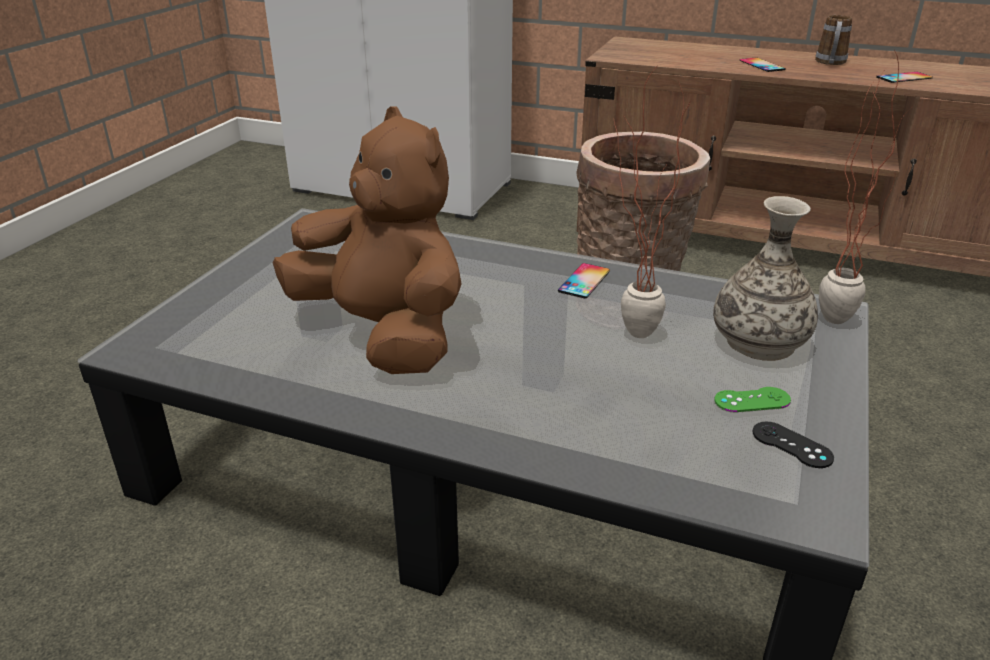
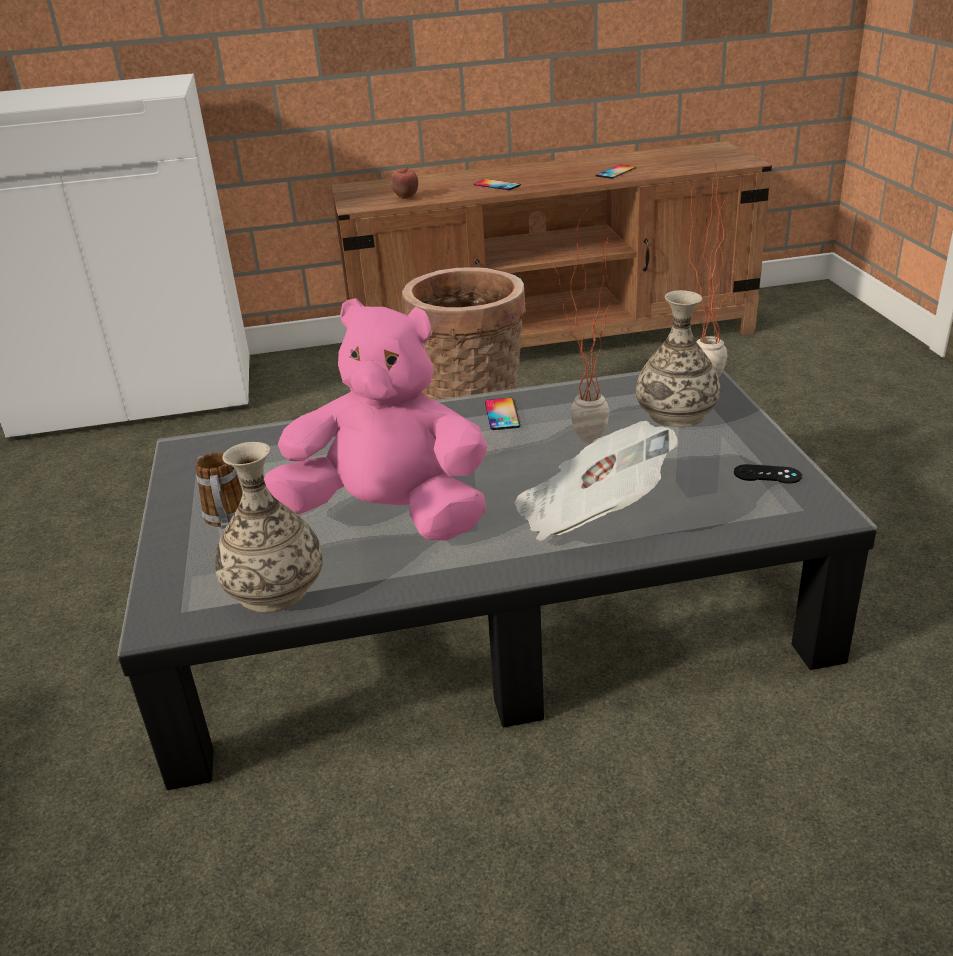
camera: 30 degrees left, 0 degrees up
(228, 357) = (274, 589): none -> vase
(384, 334) = (390, 515): brown plush toy -> pink plush toy
(554, 407) = (590, 514): none -> newspaper
(661, 59) = (406, 198): none -> apple
(752, 400) = (713, 455): green game controller -> none
(830, 63) = (547, 171): mug -> mug (226, 520)

